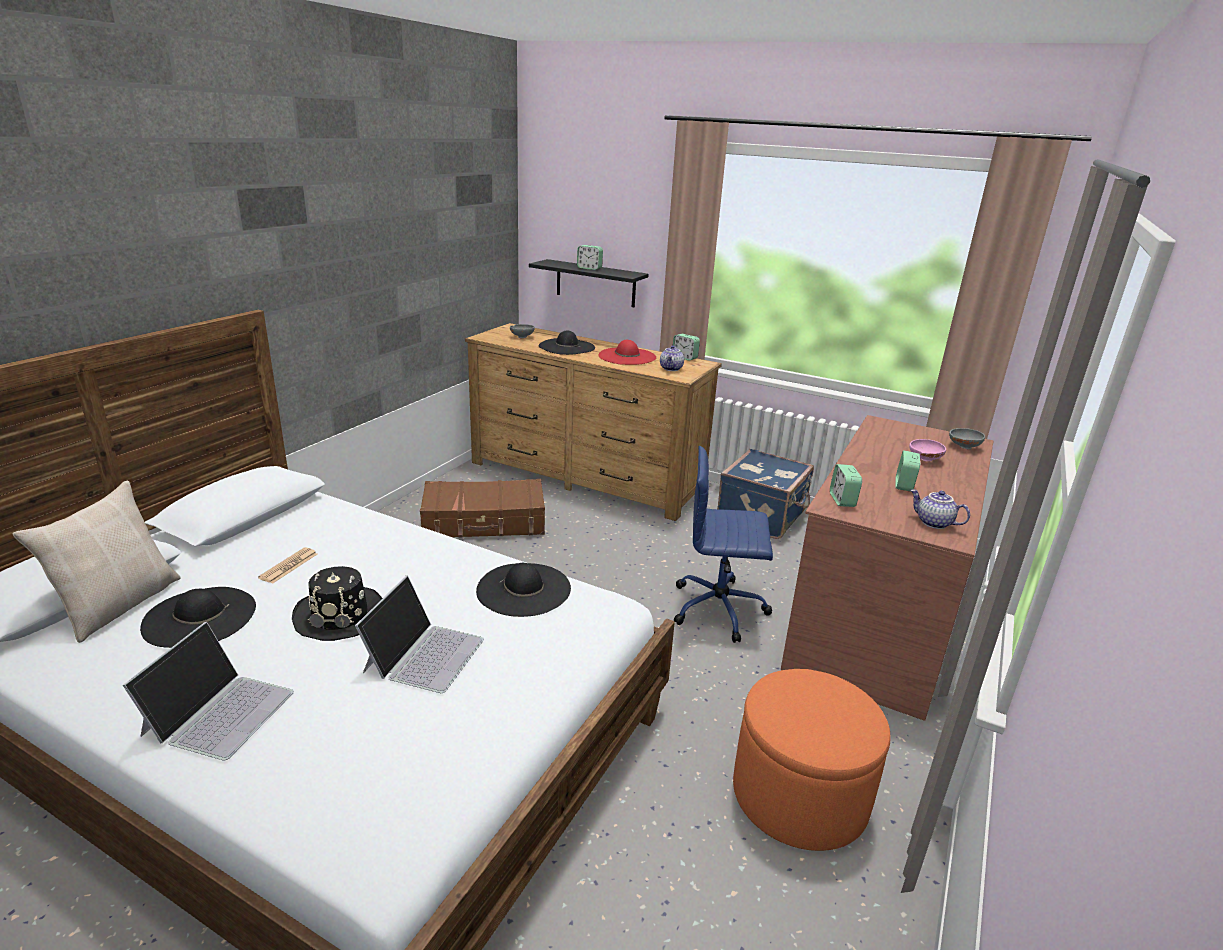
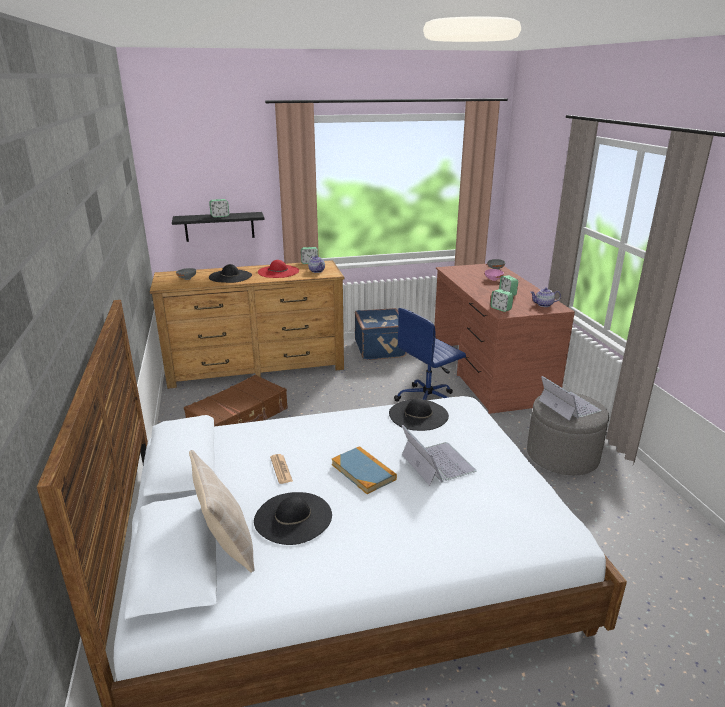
camera: 40 degrees left, 0 degrees up
(219, 711) = (405, 540): laptop -> laptop (568, 405)
(340, 614) = (363, 472): black hat -> book
(799, 796) = (562, 456): orange ottoman -> grey ottoman

